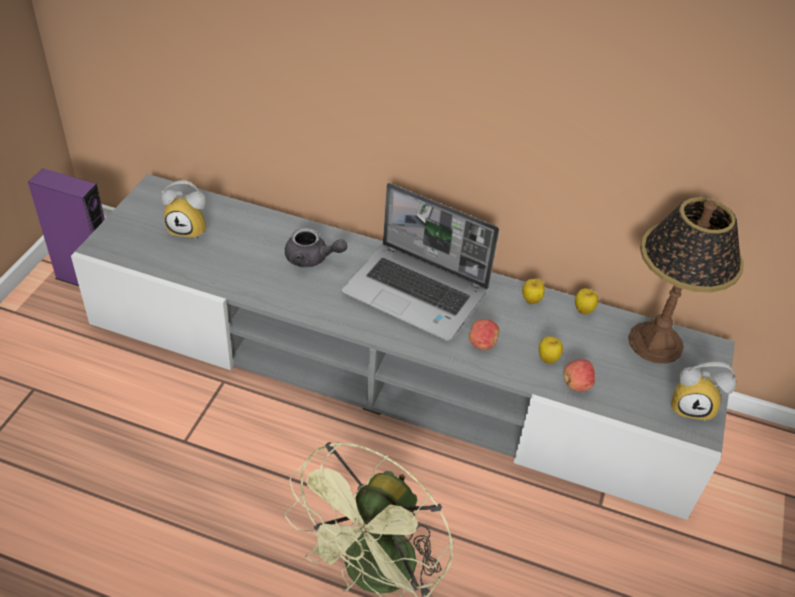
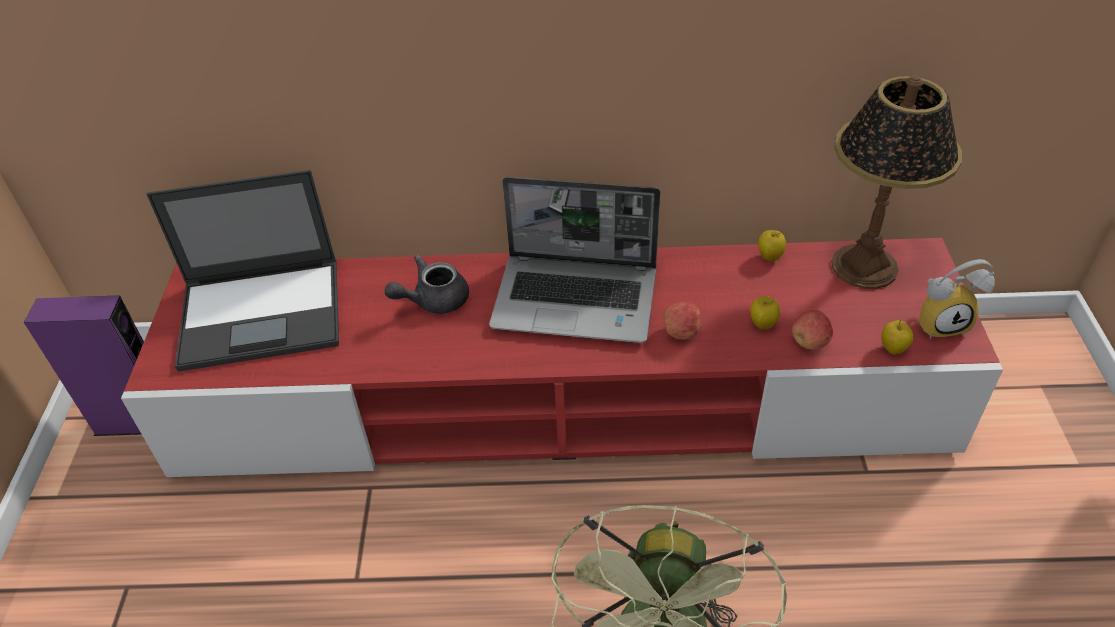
camera: 15 degrees left, 0 degrees up
(190, 229) = (264, 313): alarm clock -> laptop
(312, 259) = (433, 300): grey teapot -> grey teapot turned 150 degrees clockwise
(393, 368) = (563, 400): grey tv stand -> red tv stand
(531, 300) = (707, 265): apple -> apple (892, 349)

